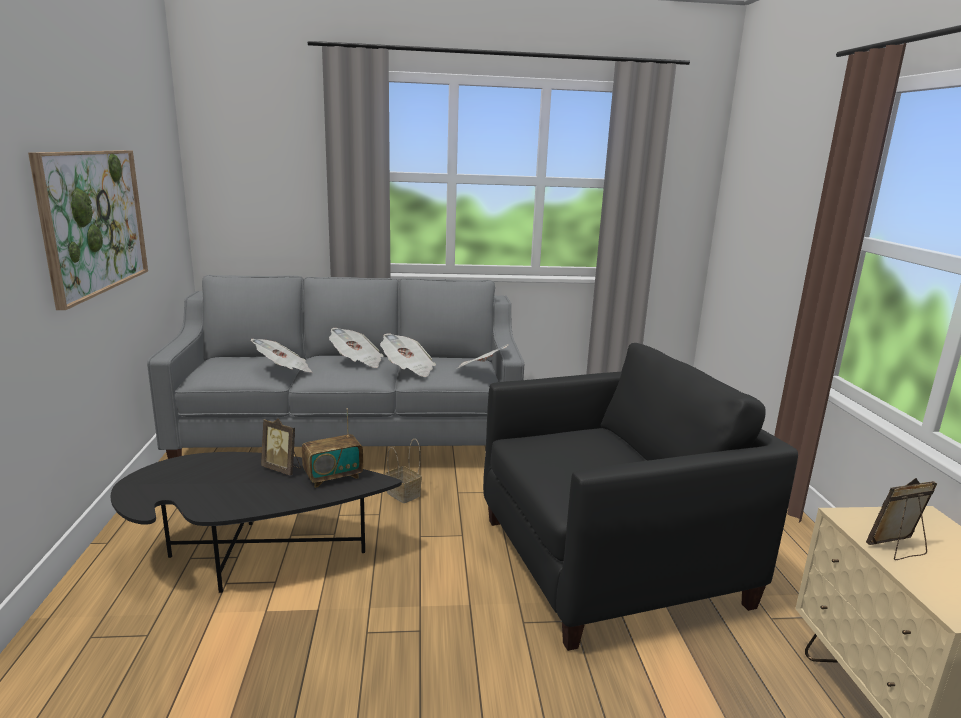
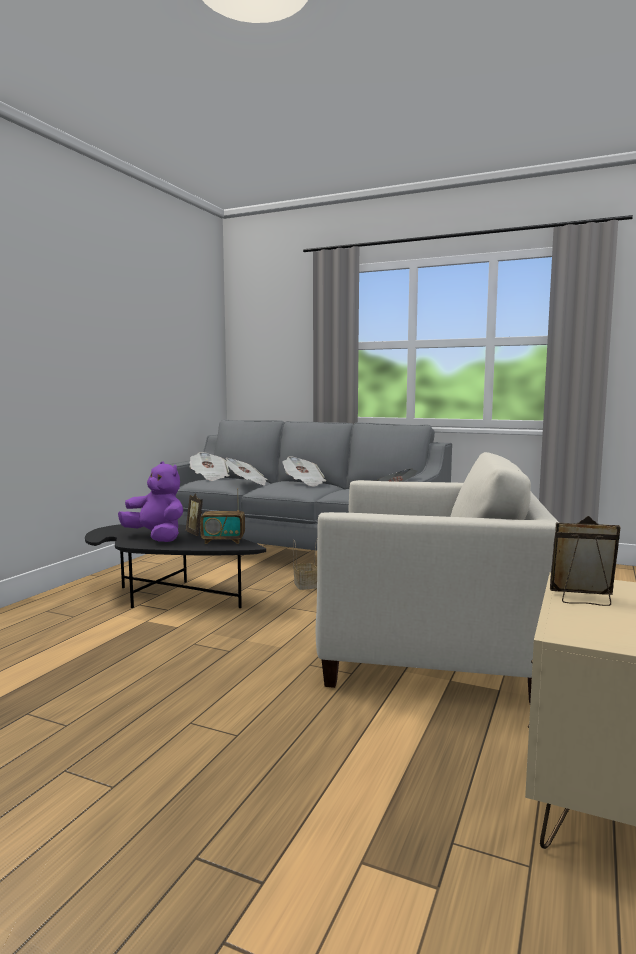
camera: 30 degrees right, 10 degrees down
(93, 221) = (129, 366): picture -> none
(234, 489) = (156, 537): none -> purple plush toy
(408, 369) = (335, 489): newspaper -> newspaper (209, 477)
(608, 560) = (429, 649): black armchair -> beige armchair

